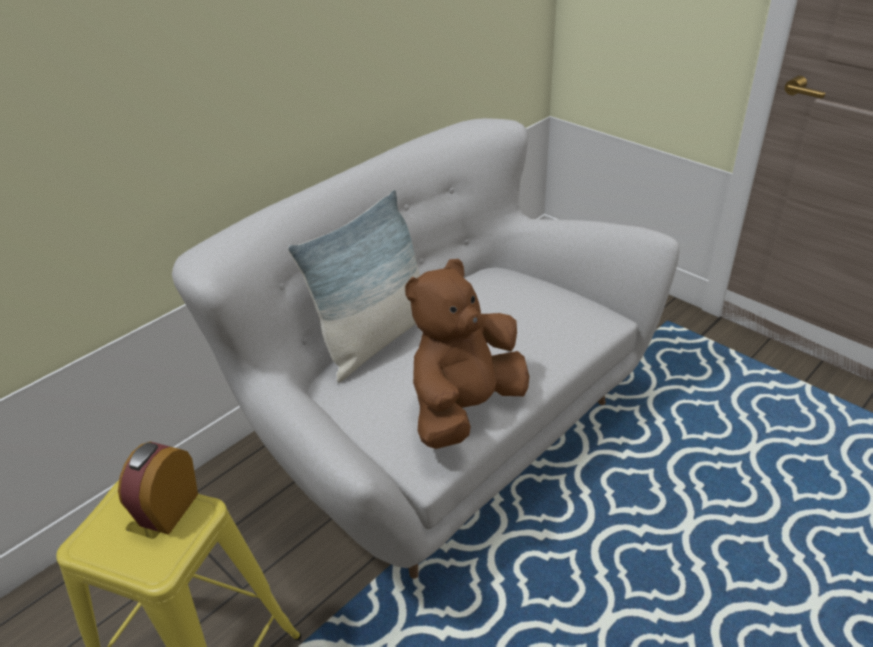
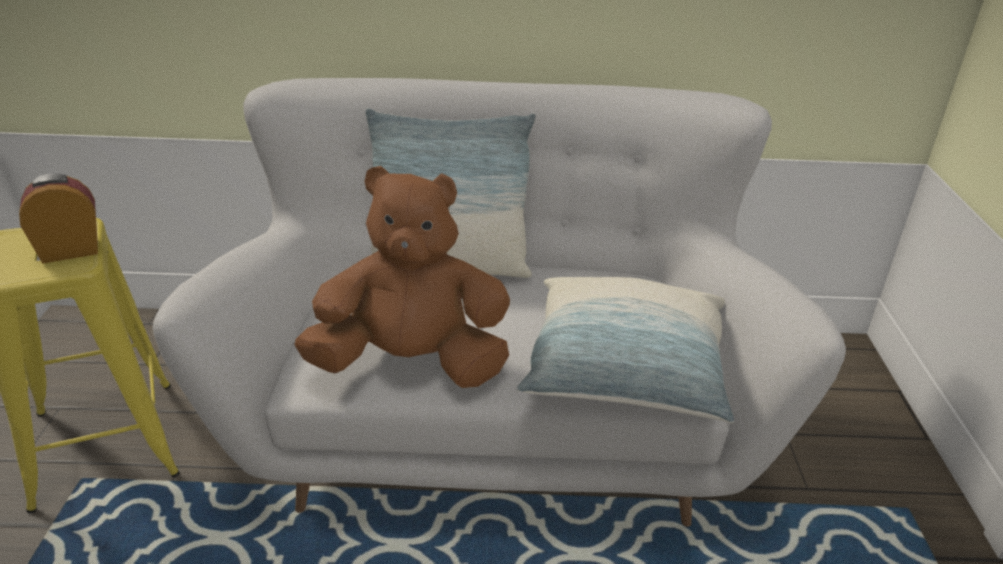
camera: 45 degrees right, 5 degrees down
(567, 329) = (626, 373): none -> pillow

